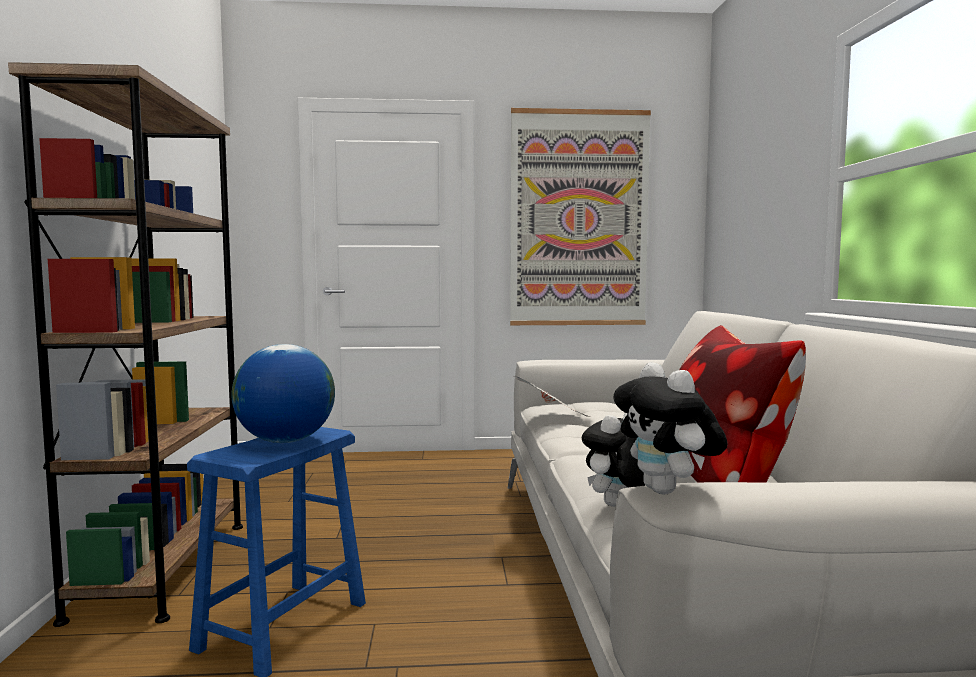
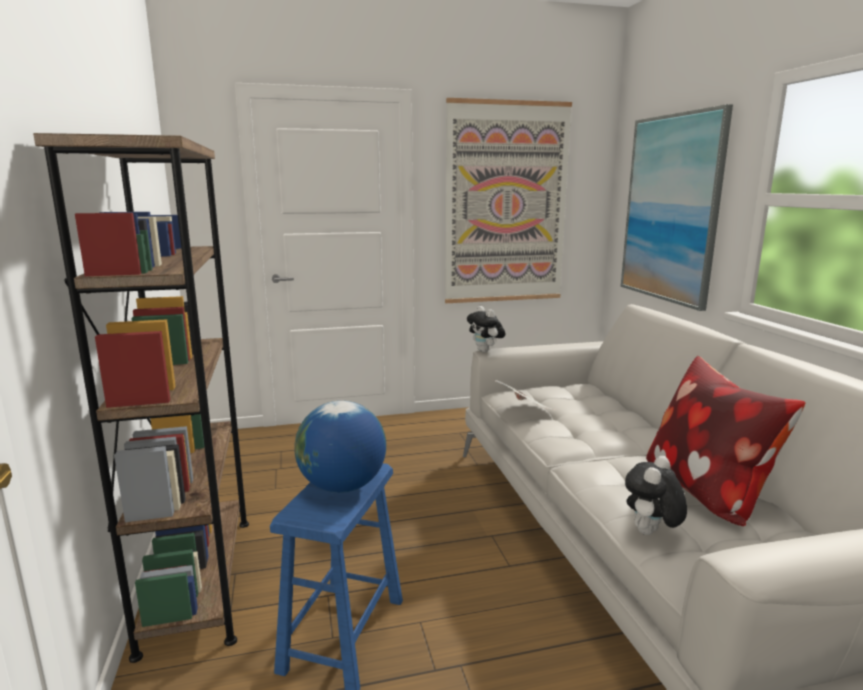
camera: 10 degrees left, 10 degrees up
(667, 491) = (747, 562): plush toy -> plush toy (485, 351)
(755, 210) = (671, 209): none -> picture

